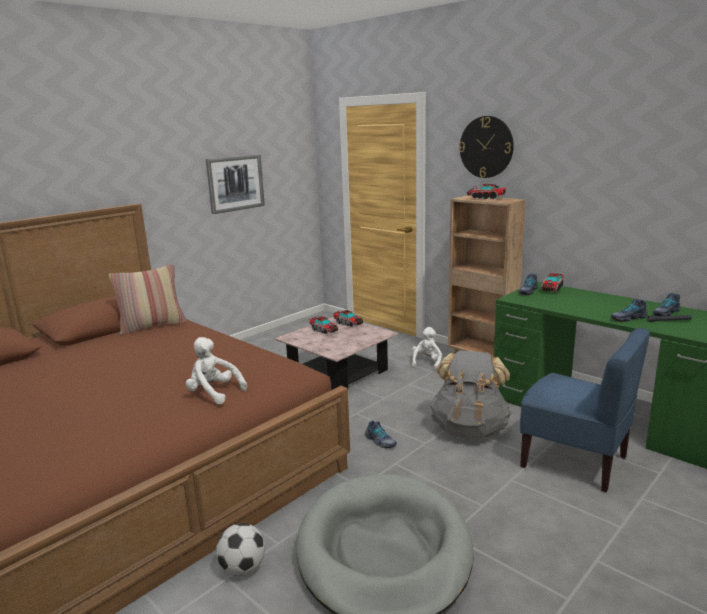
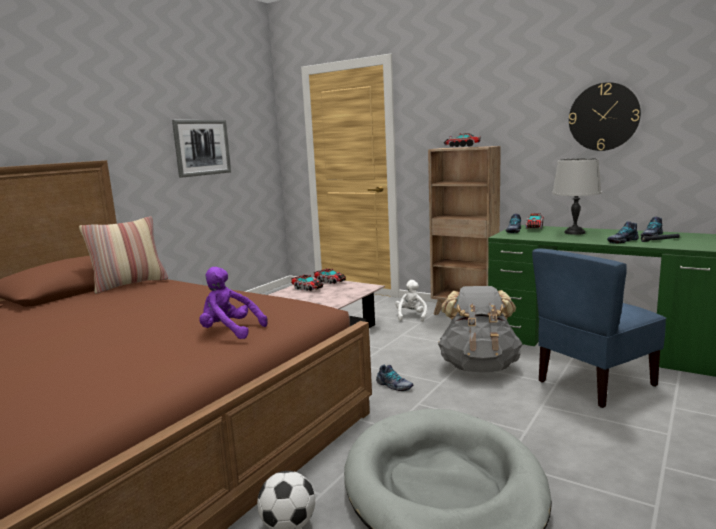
camera: 10 degrees left, 5 degrees down
(214, 393) = (229, 331): white plush toy -> purple plush toy
(486, 147) = (457, 100): wall clock -> wall clock (603, 117)
(574, 461) = (594, 383): blue chair -> blue chair turned 120 degrees clockwise
(588, 300) = (574, 232): none -> grey table lamp

